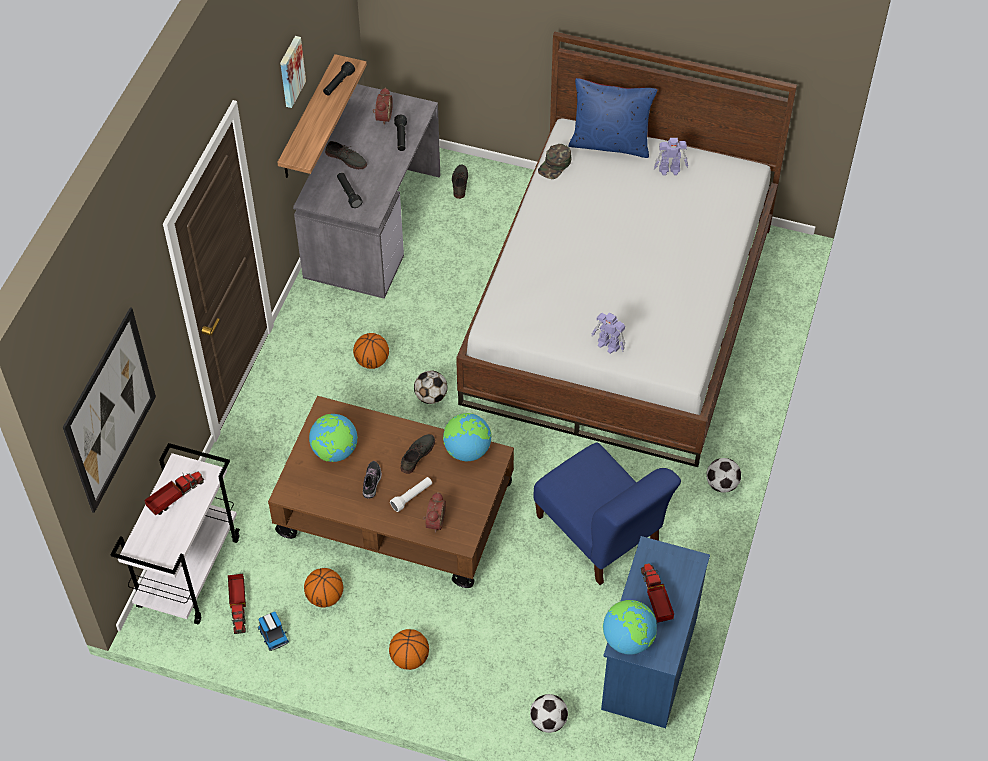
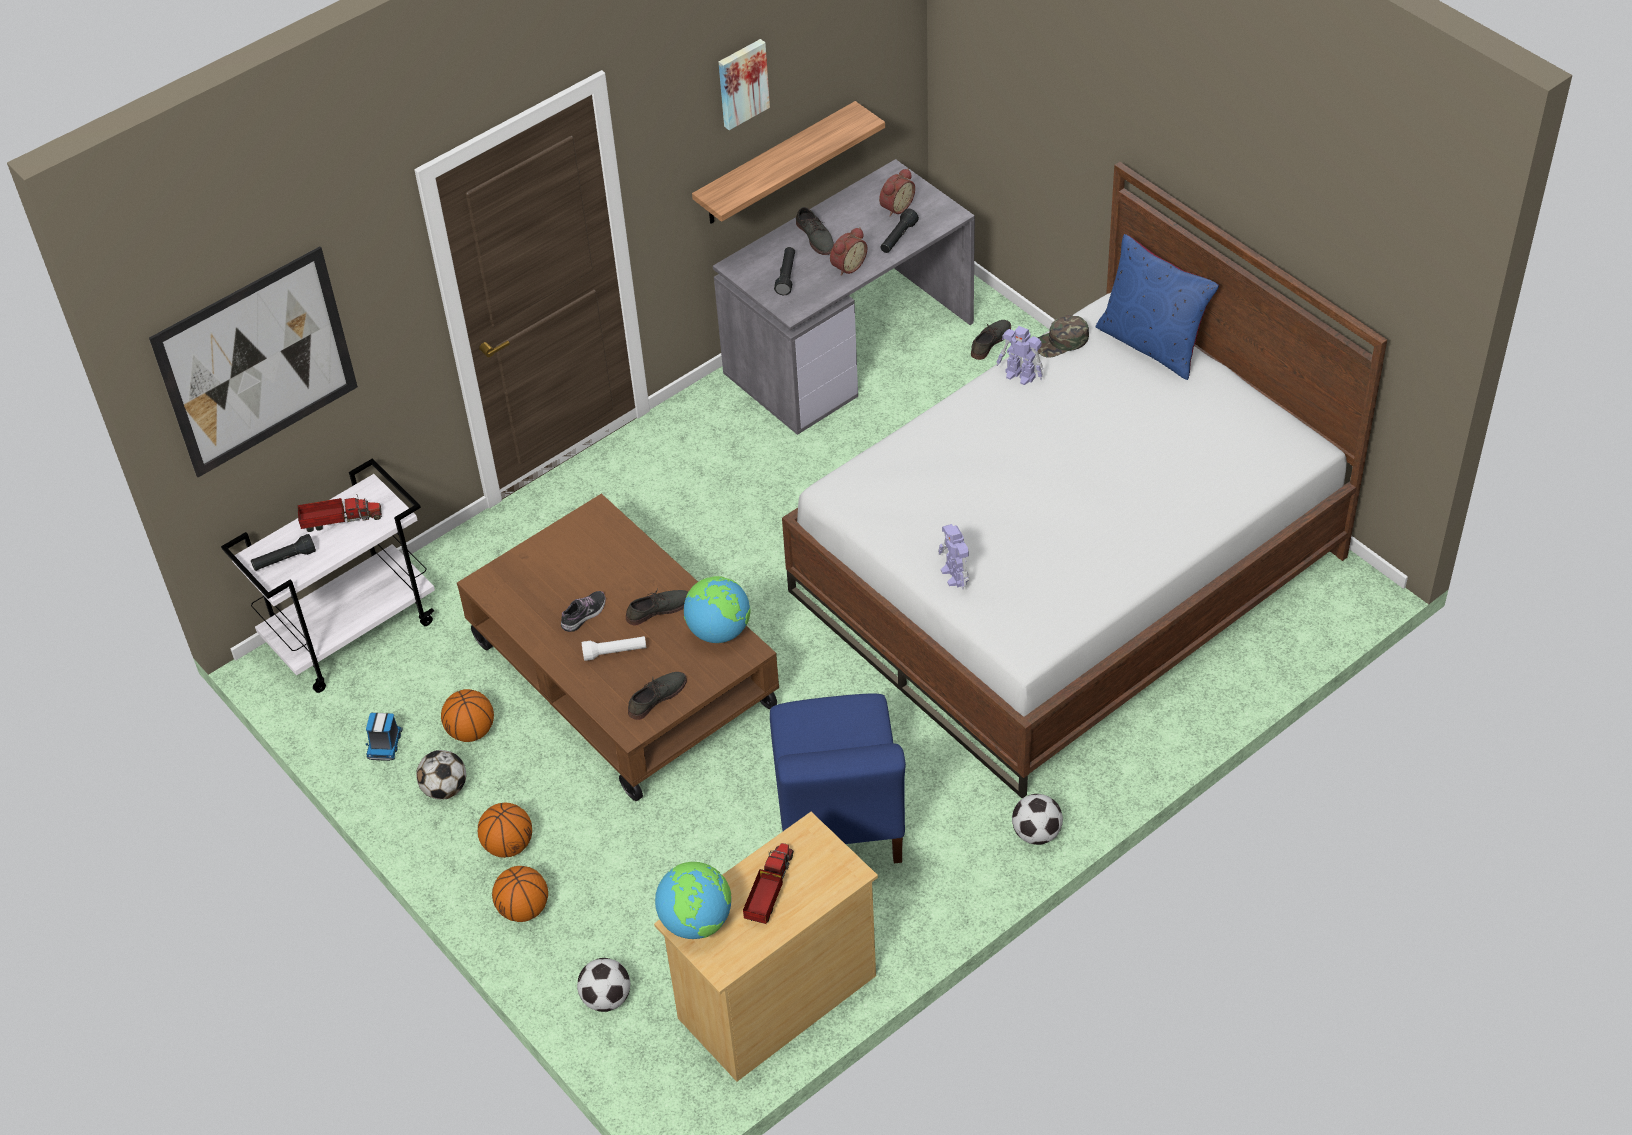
camera: 35 degrees right, 5 degrees down
(238, 606) = (374, 695): toy truck -> none
(335, 451) = (570, 563): globe -> none
(338, 84) = (831, 135): black flashlight -> black flashlight (284, 560)
(372, 361) = (727, 498): basketball -> basketball (523, 909)
(431, 397) = (763, 568): football -> football (445, 789)
(434, 521) = (617, 691): alarm clock -> alarm clock (847, 266)
(462, 512) = (657, 697): none -> grey shoe
(649, 664) = (776, 997): blue dresser -> beige dresser
(670, 170) = (1204, 405): toy robot -> toy robot (1020, 375)

